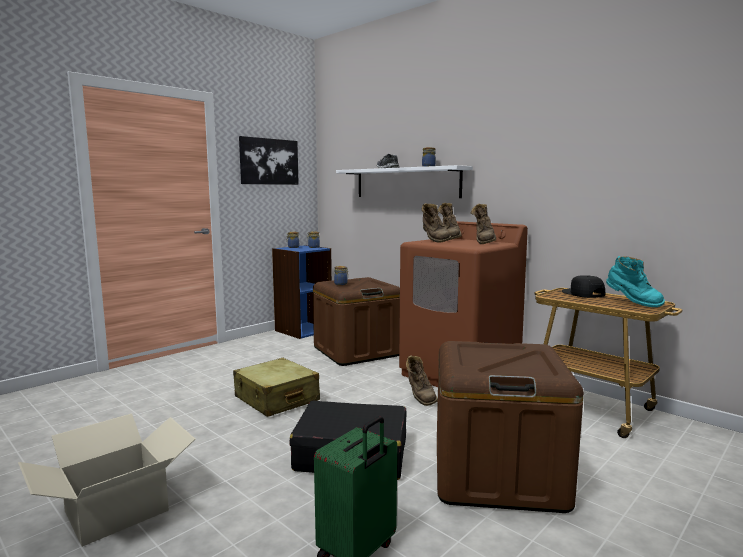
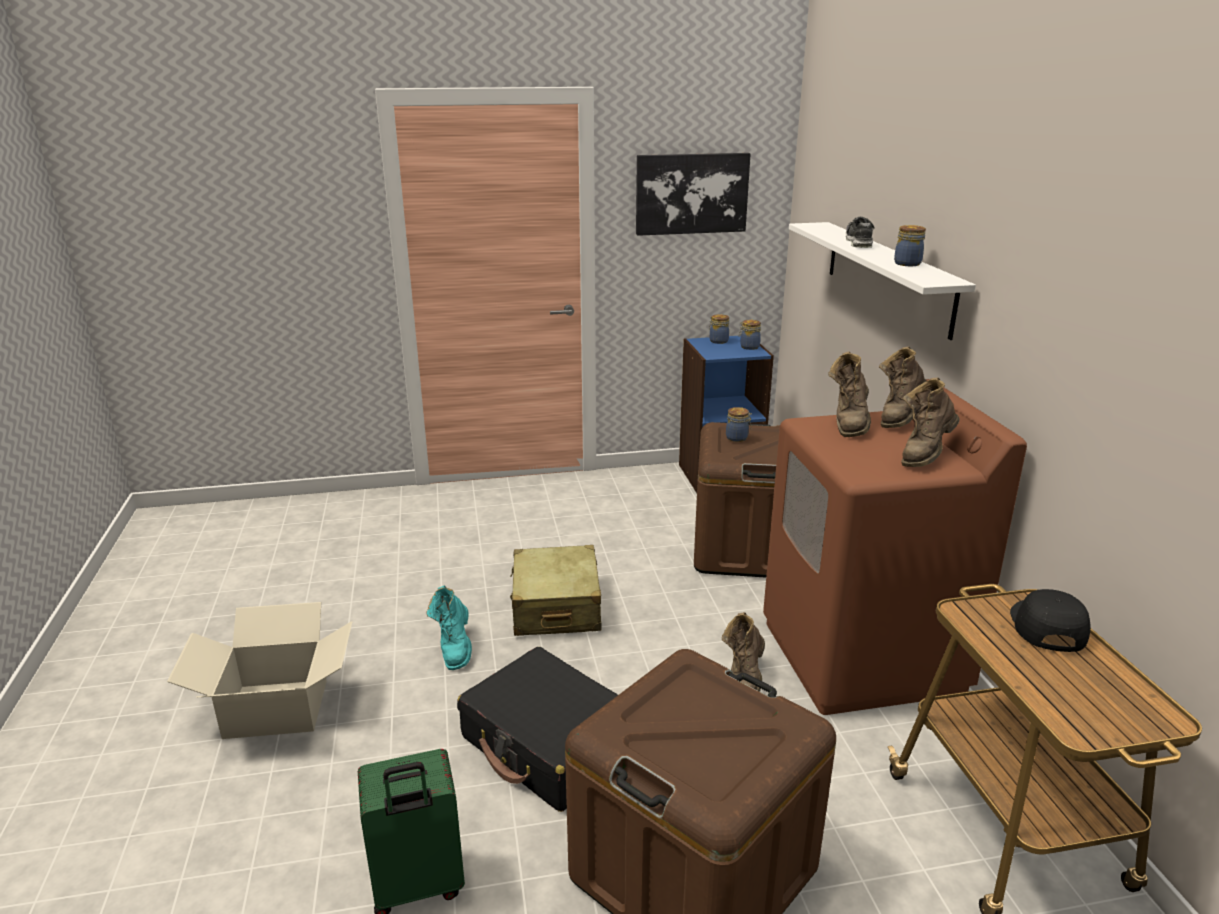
camera: 35 degrees right, 15 degrees up
(632, 303) = (1097, 695): turquoise boot -> turquoise boot (455, 649)

